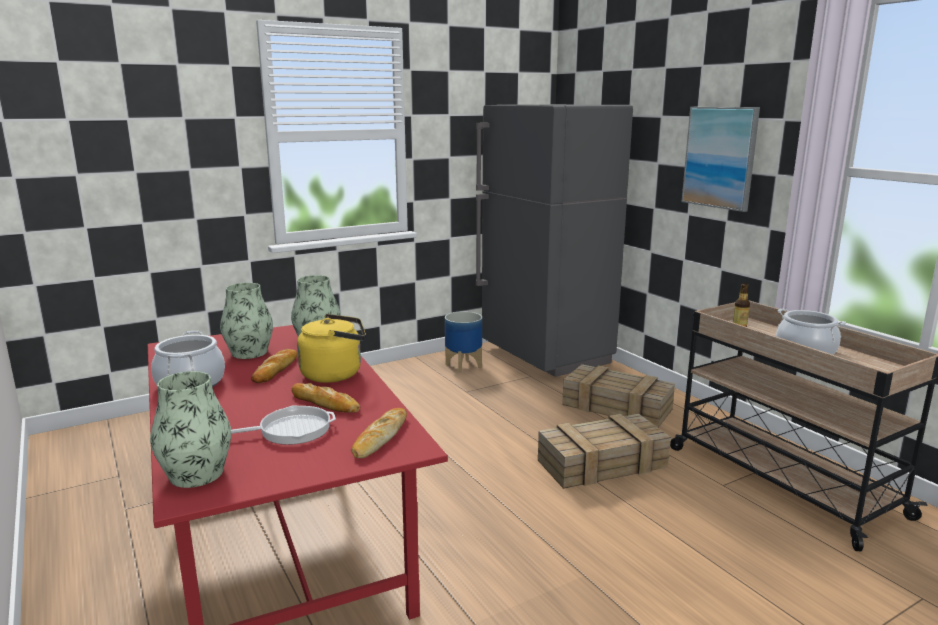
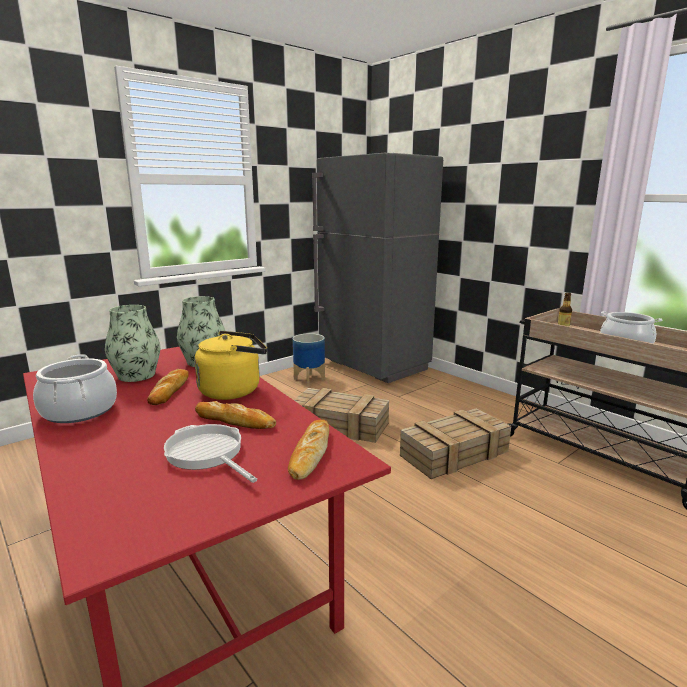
camera: 10 degrees left, 0 degrees up
(196, 474) = (109, 519): vase -> none
(289, 430) = (207, 454): frying pan -> frying pan turned 105 degrees counterclockwise
(618, 407) = (447, 404): crate -> crate (341, 425)
(720, 157) = (523, 194): picture -> none

